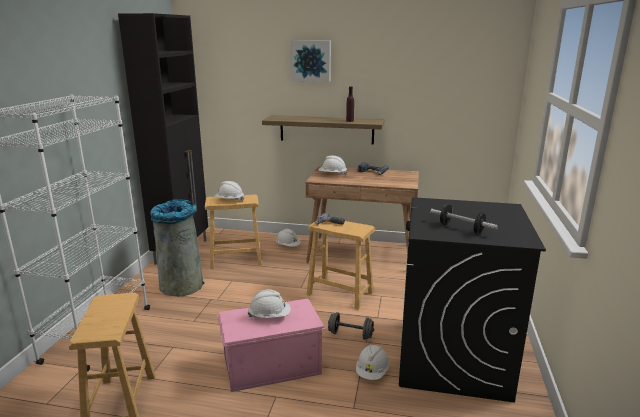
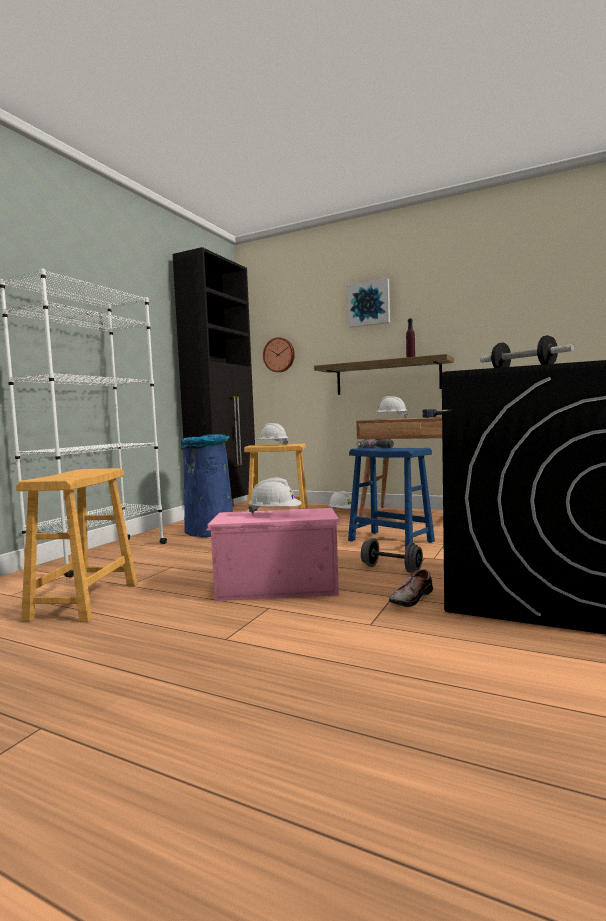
camera: 15 degrees right, 15 degrees down
(181, 285) = (209, 531): grey trash can -> blue trash can
(222, 97) = (279, 355): none -> wall clock
(340, 293) = (390, 541): brown stool -> blue stool
(372, 372) = (409, 598): white hard hat -> shoe

